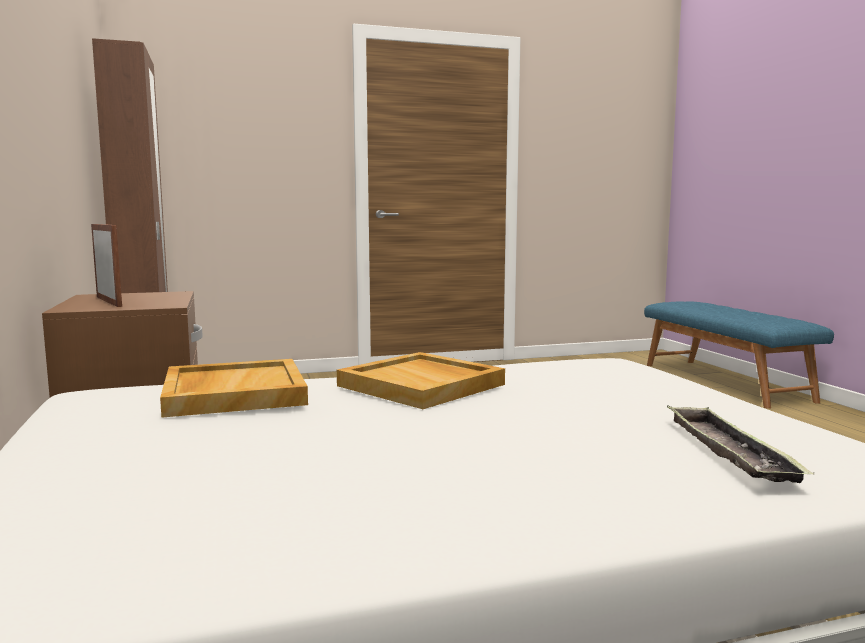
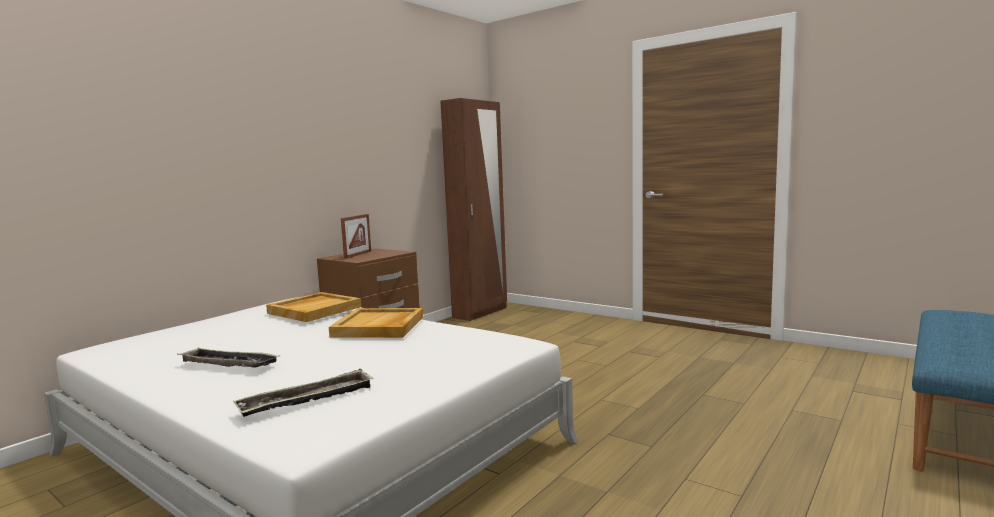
camera: 55 degrees right, 0 degrees up
(471, 472) = (228, 364): none -> tray

